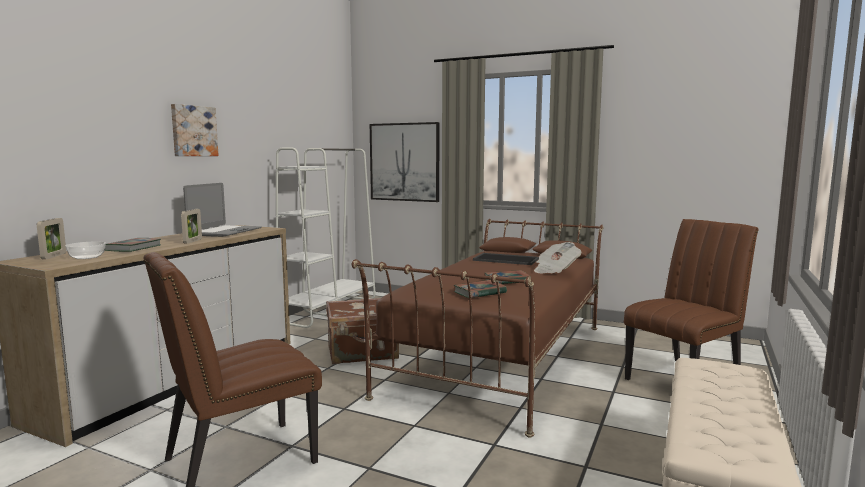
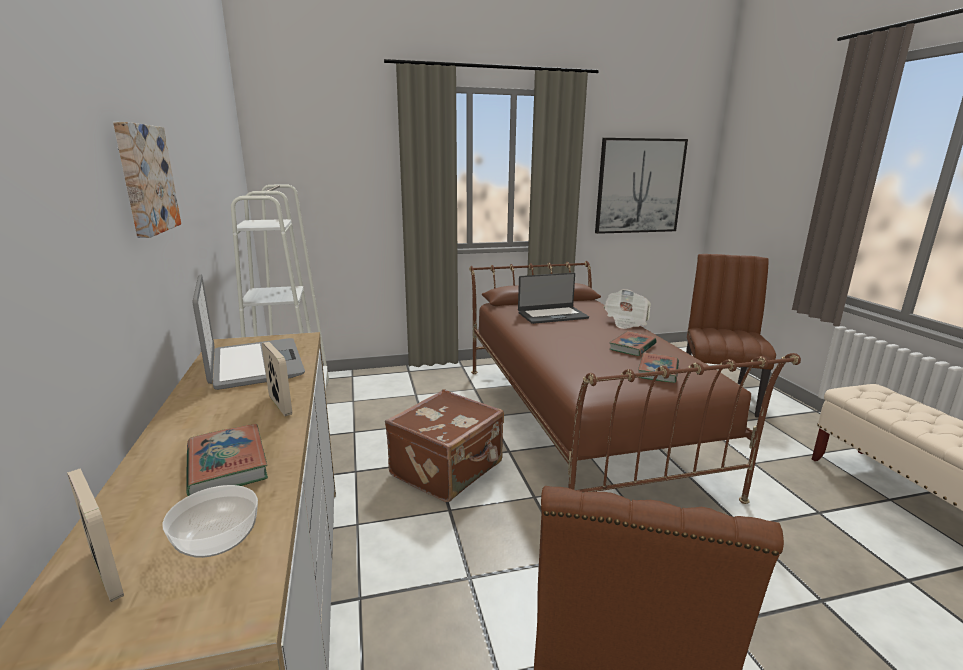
camera: 40 degrees left, 10 degrees up
(404, 162) = (338, 200): picture -> picture (639, 186)
(507, 259) = (552, 315): tray -> laptop

